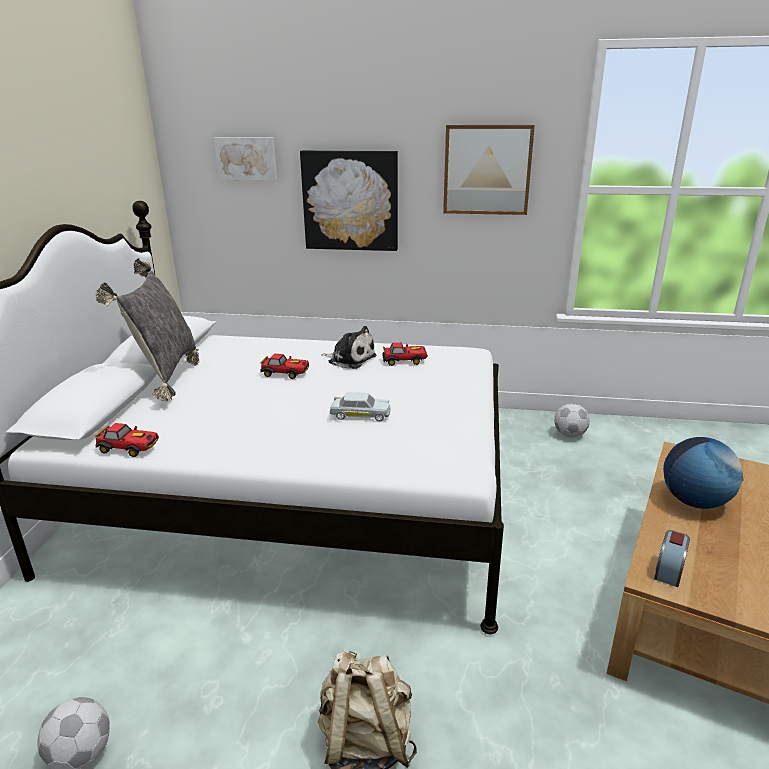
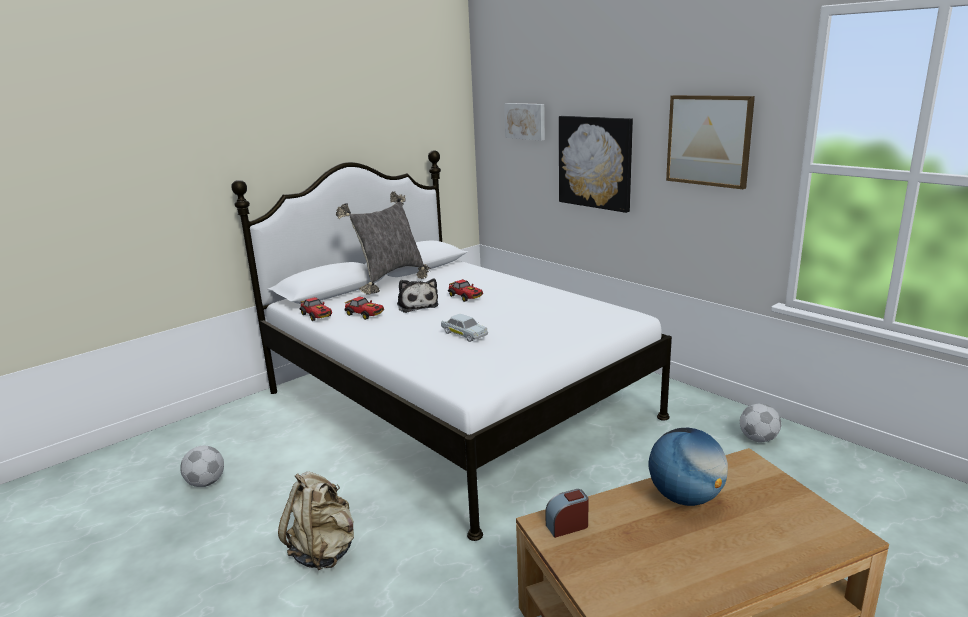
camera: 40 degrees right, 5 degrees down
(350, 359) = (526, 298): plush toy -> plush toy (417, 305)
(405, 361) = (564, 309): toy car -> toy car (365, 315)

